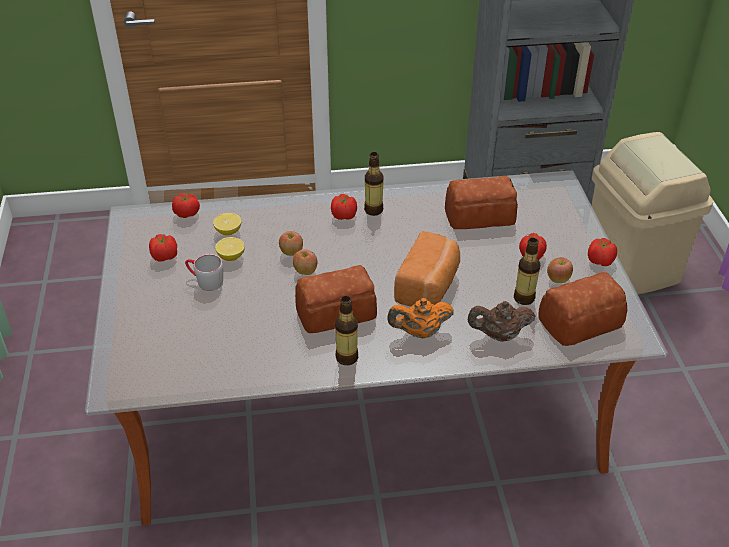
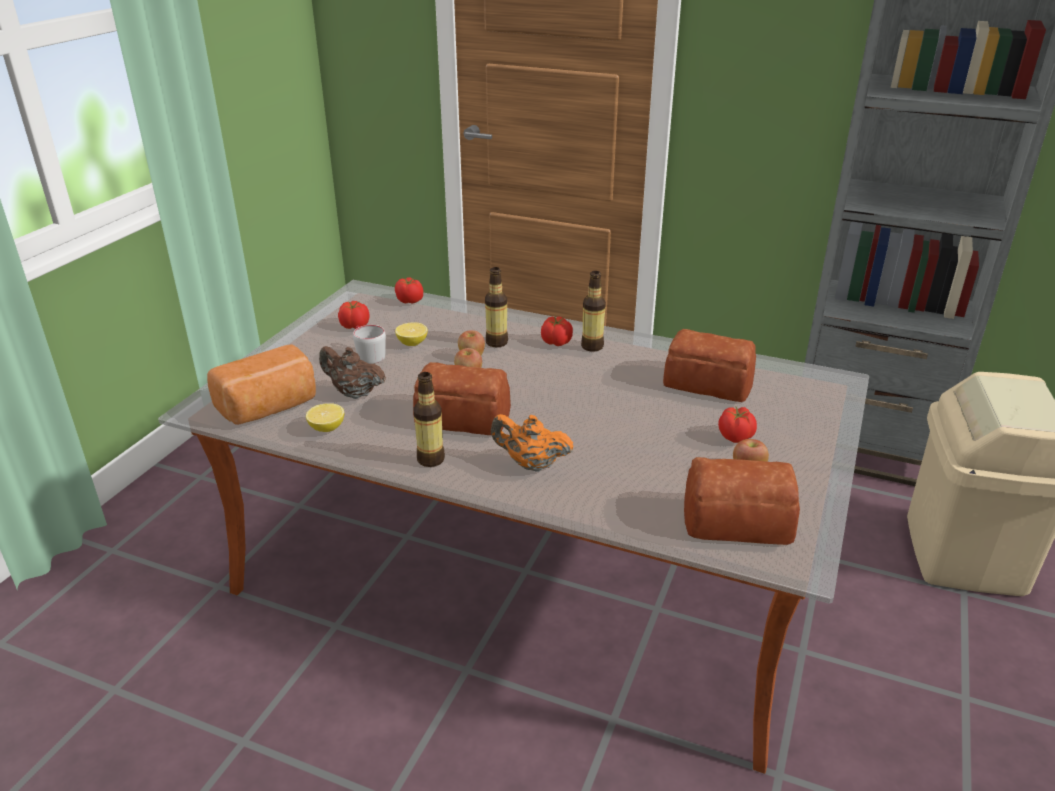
camera: 30 degrees right, 10 degrees down
(228, 232) = (431, 324): lemon -> lemon (327, 428)
(429, 286) = (584, 427): bread -> bread (270, 407)
(499, 335) = (619, 498): brown teapot -> brown teapot (353, 393)
(523, 298) = (686, 474): bottle -> bottle (496, 342)
(600, 261) = (823, 470): tomato -> none

